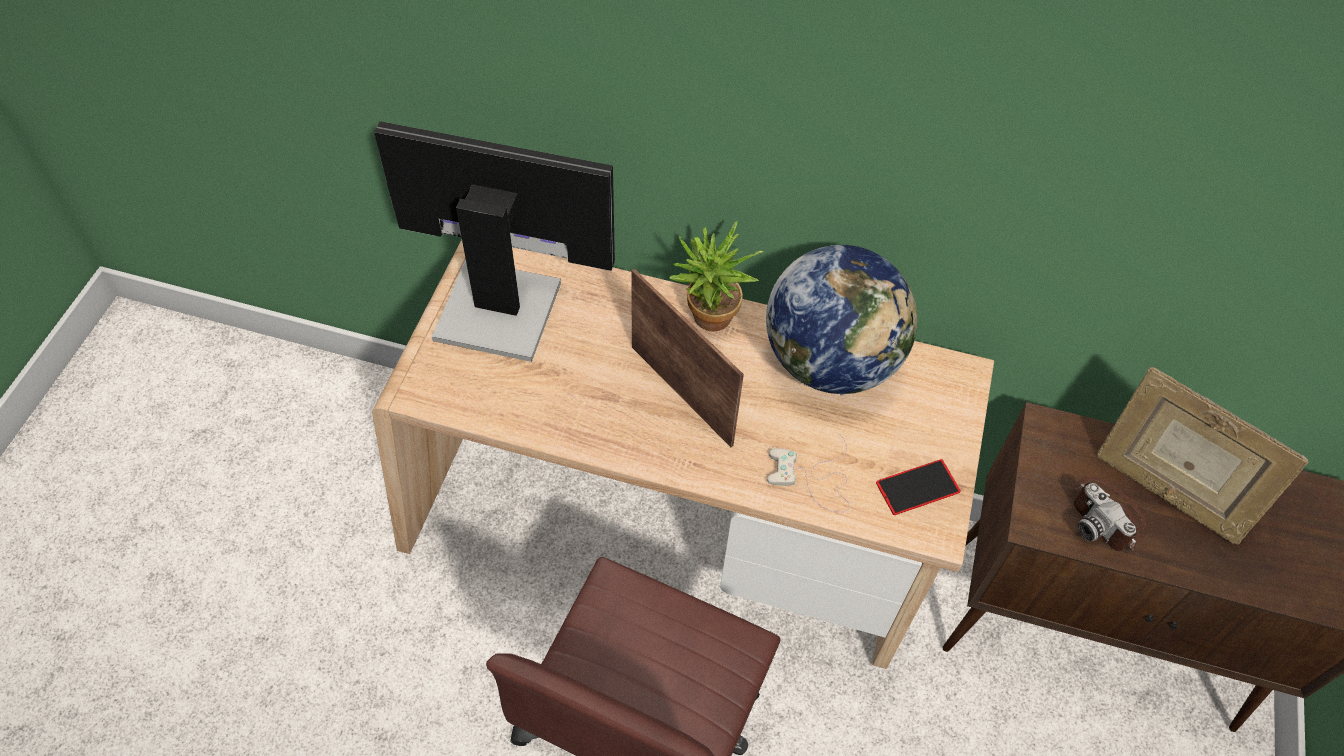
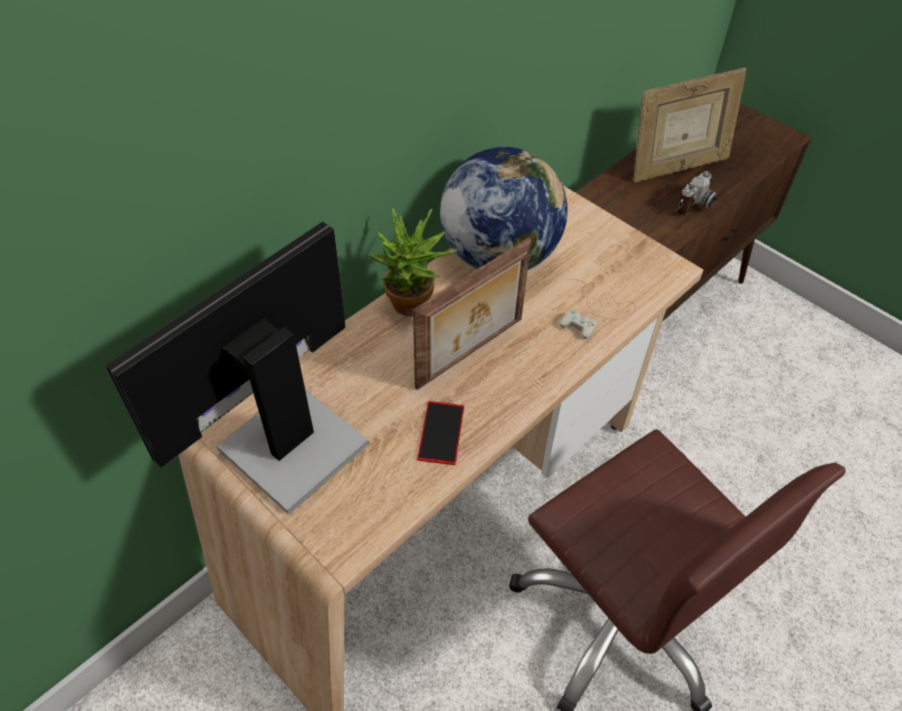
camera: 60 degrees left, 5 degrees down
(683, 393) = (471, 354): picture frame -> picture frame turned 150 degrees clockwise
(918, 487) = (633, 262): phone -> phone (441, 432)
(1106, 517) = (680, 200): camera -> camera turned 45 degrees counterclockwise

